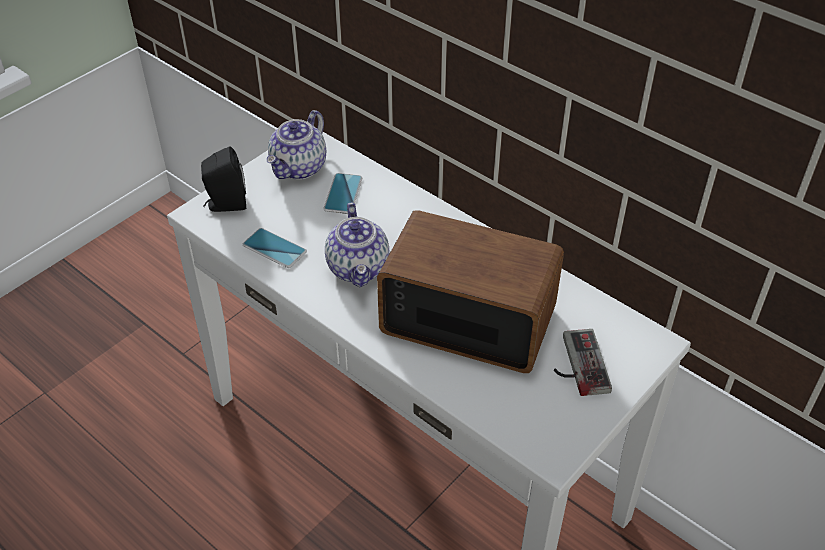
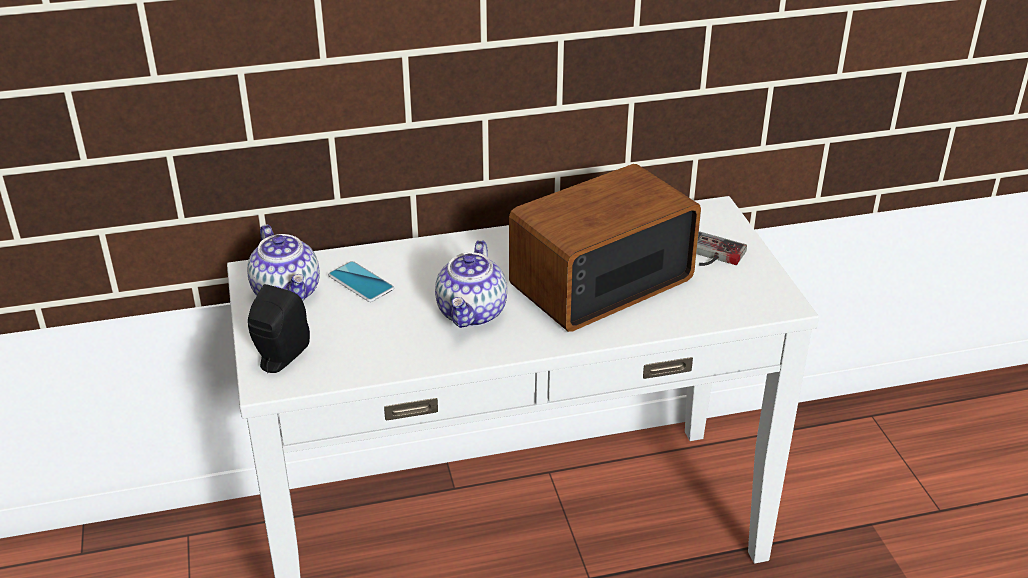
camera: 55 degrees left, 10 degrees down
(274, 248) = (385, 352): phone -> none
(359, 268) = (472, 313): teapot -> teapot turned 75 degrees clockwise

